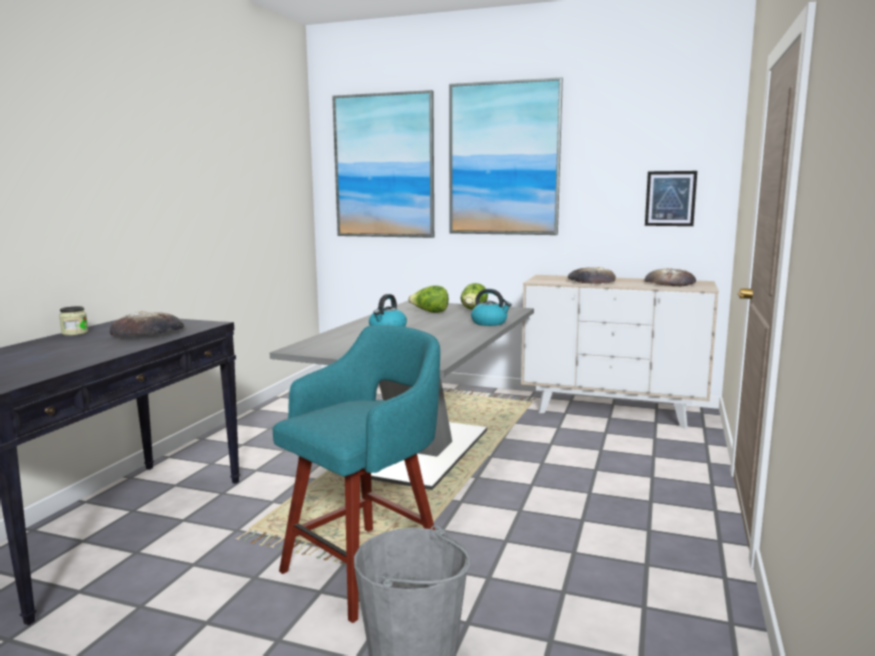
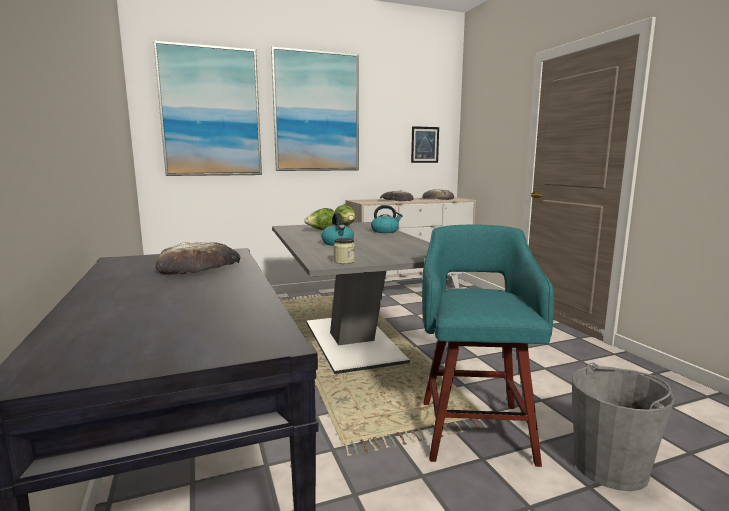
camera: 40 degrees left, 0 degrees up
(75, 333) = (100, 281): jar -> jar (344, 261)

